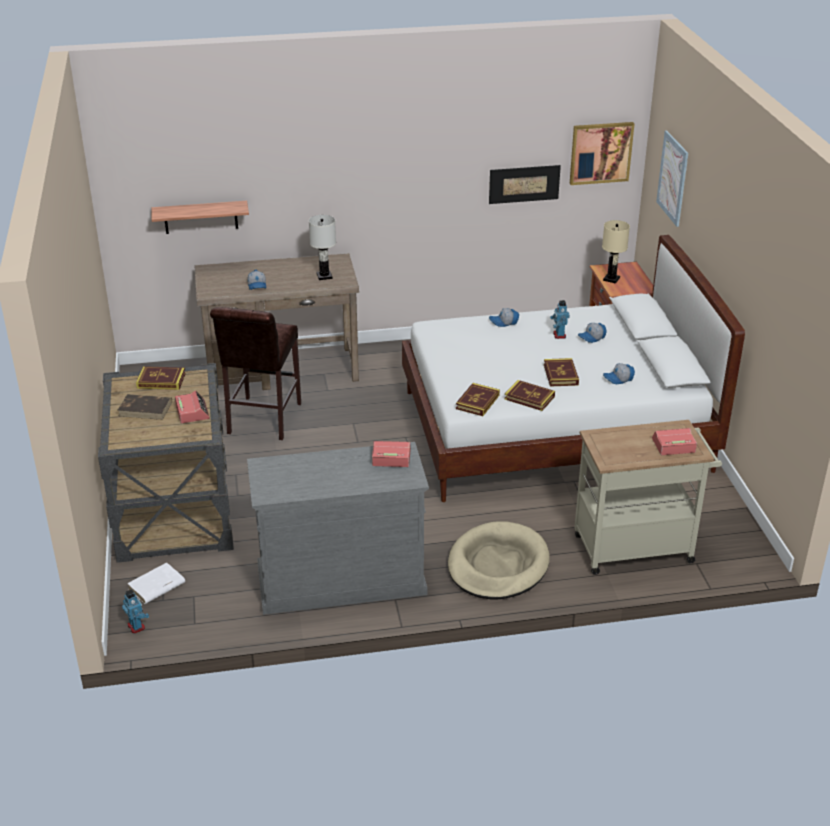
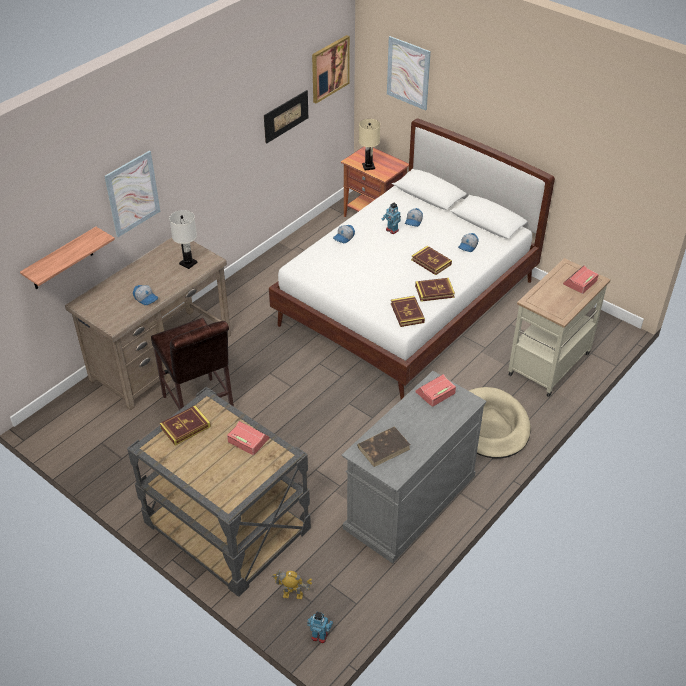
camera: 40 degrees left, 10 degrees up
(146, 409) = (207, 459): brown book -> brown book (384, 447)
(156, 586) = (293, 595): white book -> toy robot
(297, 185) = (132, 193): none -> picture

